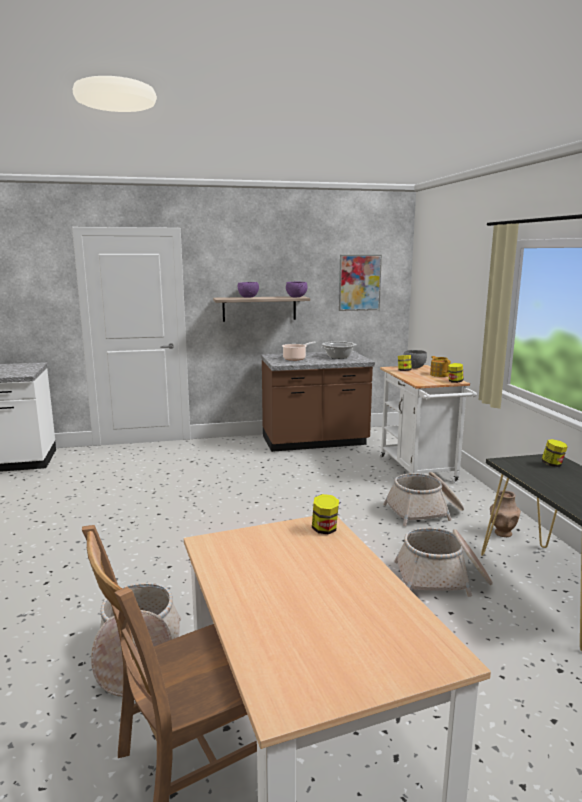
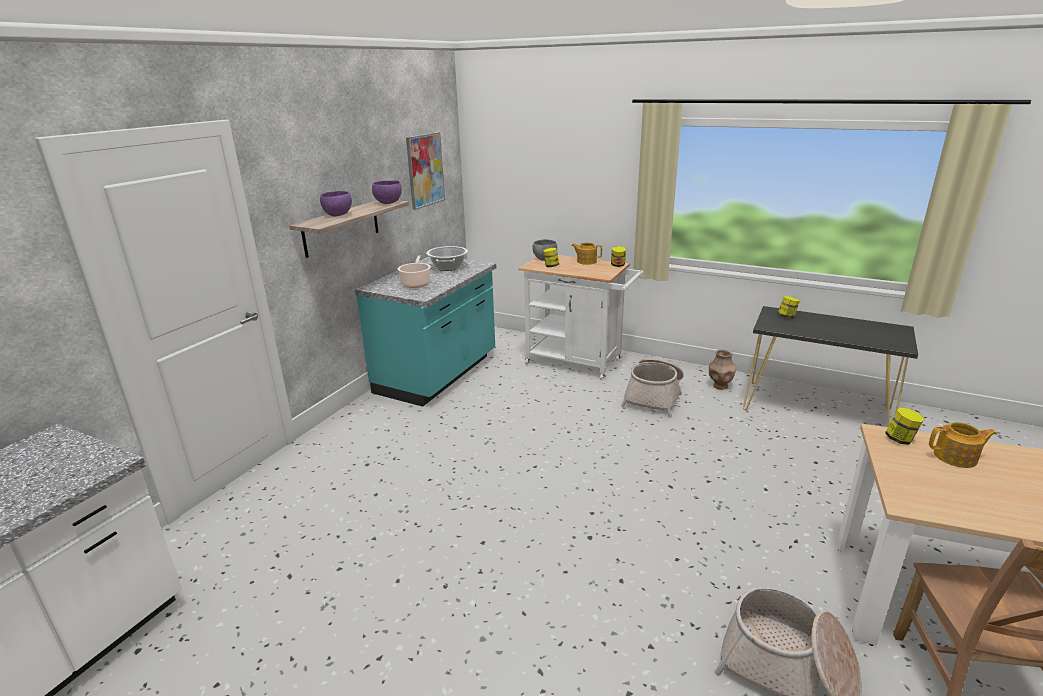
camera: 50 degrees left, 10 degrees up
(314, 442) = (438, 375): brown counter -> turquoise counter
(326, 556) = (956, 457): none -> teapot
(442, 579) = (766, 442): basket -> none

